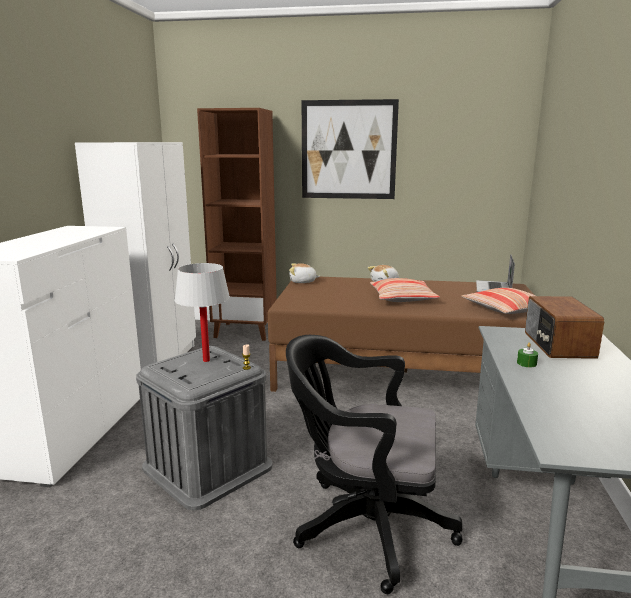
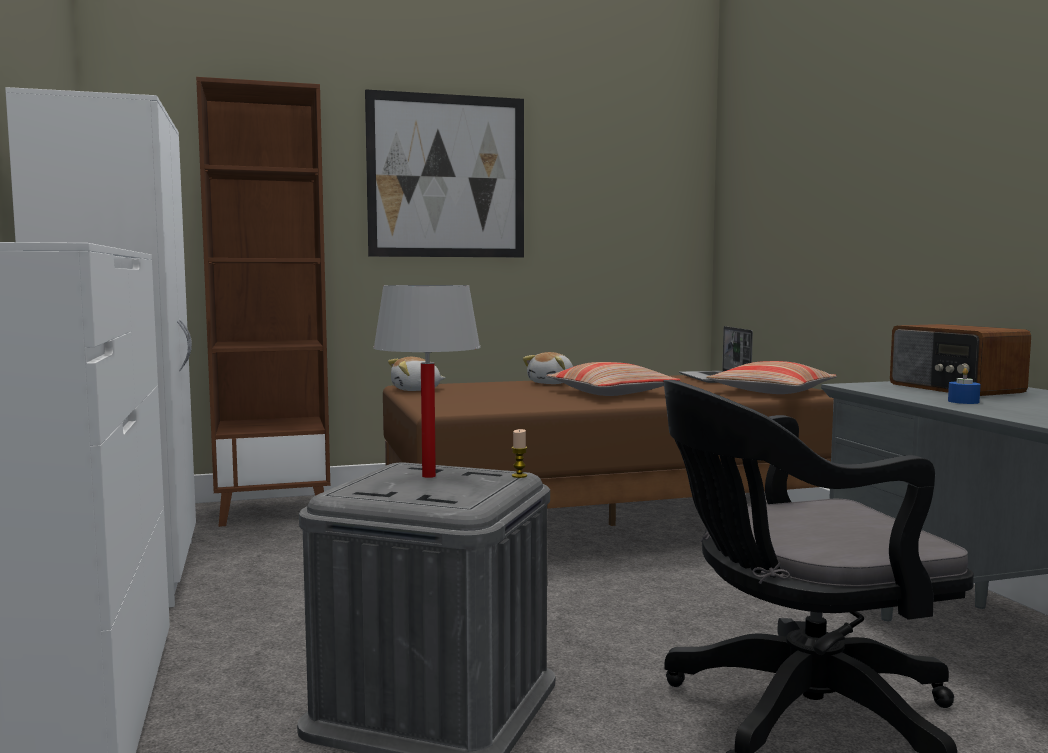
camera: 25 degrees left, 10 degrees down
(526, 363) = (963, 401): green candle -> blue candle

